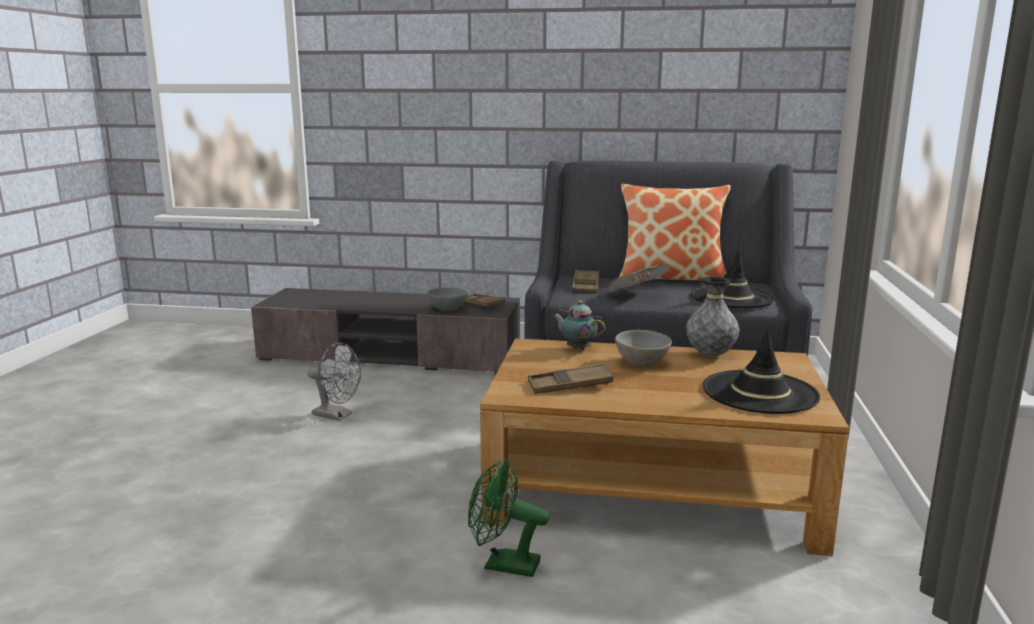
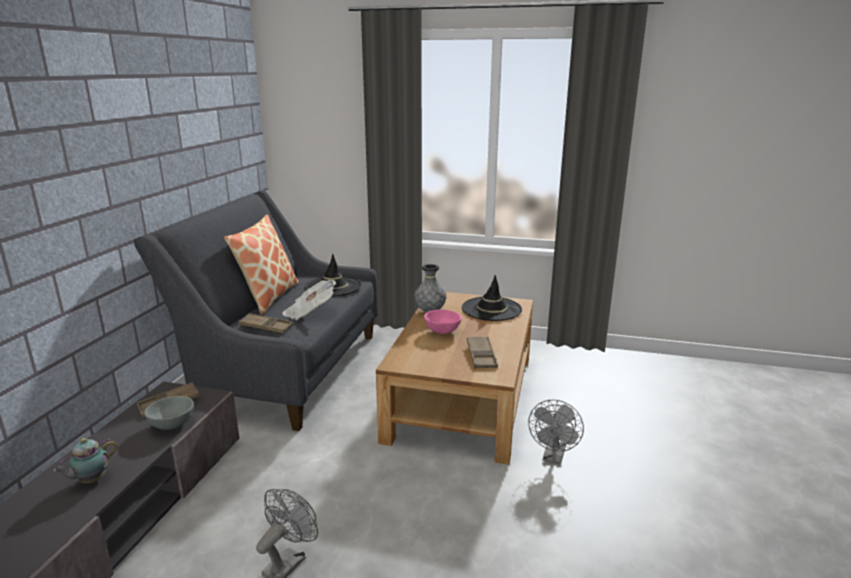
camera: 85 degrees left, 5 degrees up
(503, 565) = (553, 457): green fan -> grey fan
(577, 349) = (409, 348): teapot -> teapot (91, 480)
(642, 363) = (442, 331): grey bowl -> pink bowl

